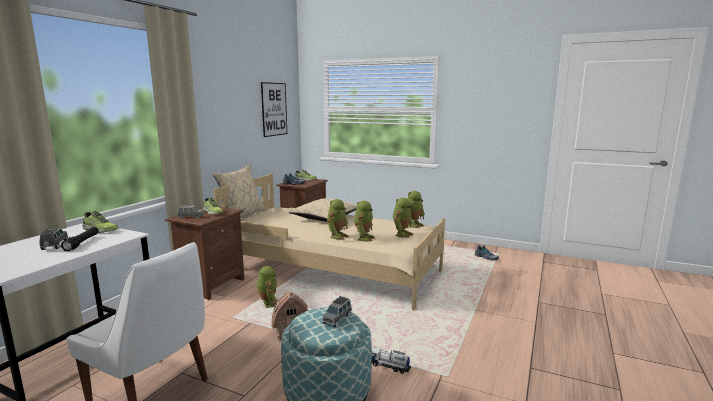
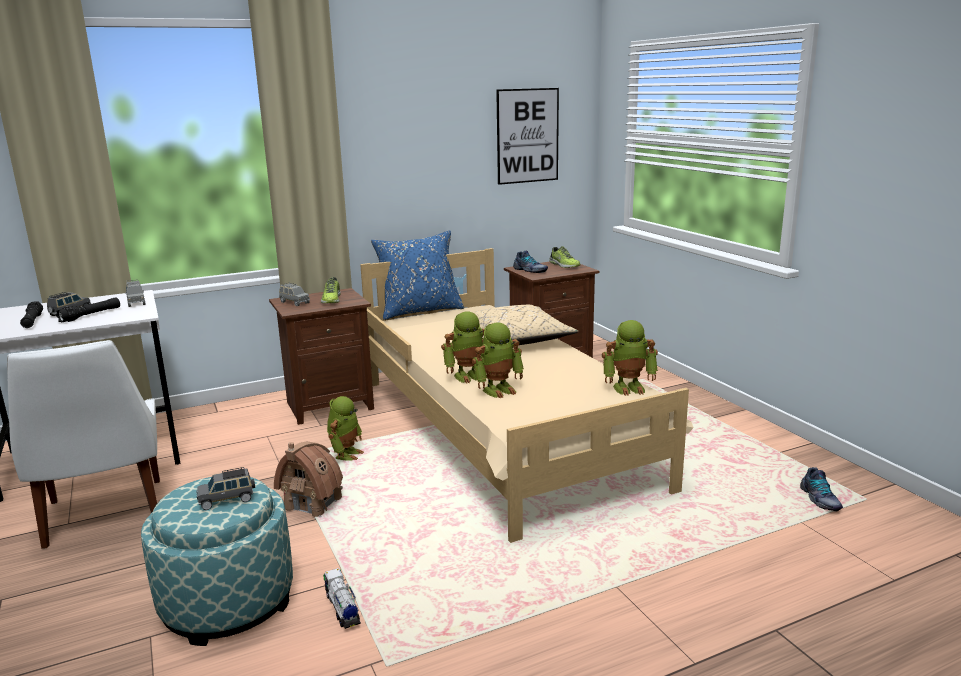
camera: 40 degrees right, 5 degrees up
(32, 256) = (32, 321): none -> black flashlight
(99, 230) = (136, 302): shoe -> grey toy car
(242, 215) = (420, 311): beige pillow -> blue pillow
(402, 234) = (571, 399): toy robot -> none

